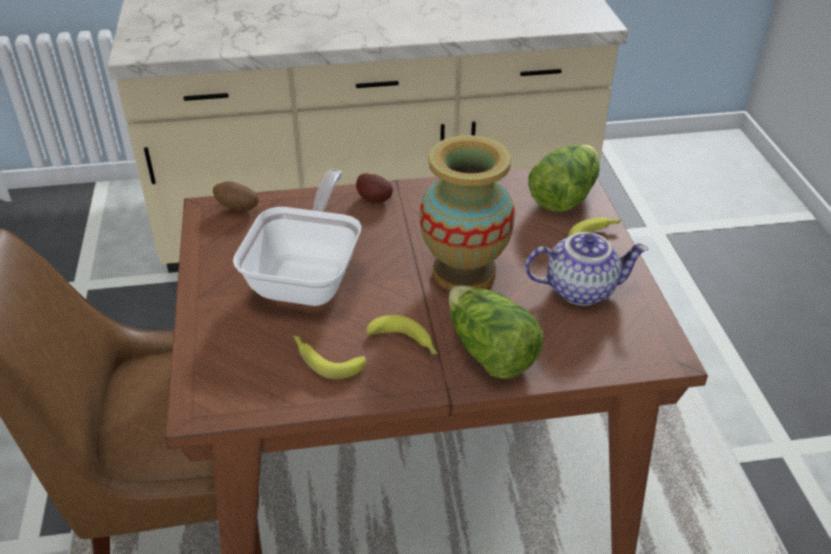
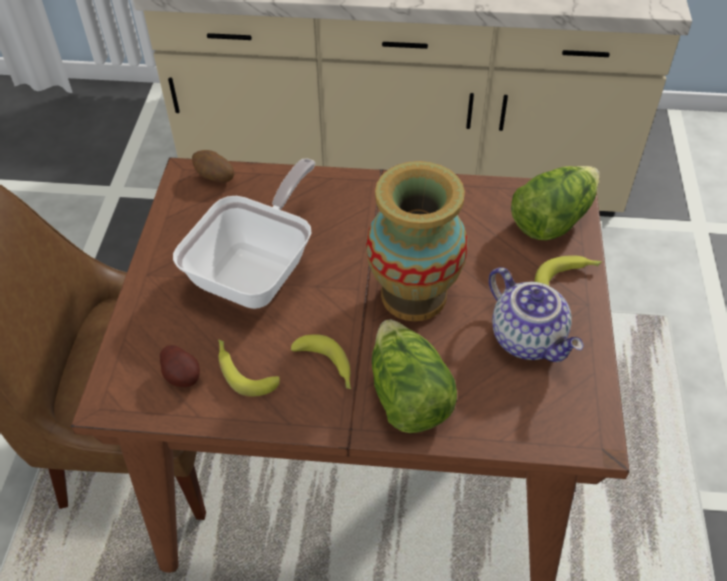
camera: 15 degrees right, 10 degrees up
(375, 198) = (353, 189): potato -> potato (182, 376)
(581, 289) = (529, 338): teapot -> teapot turned 45 degrees clockwise

